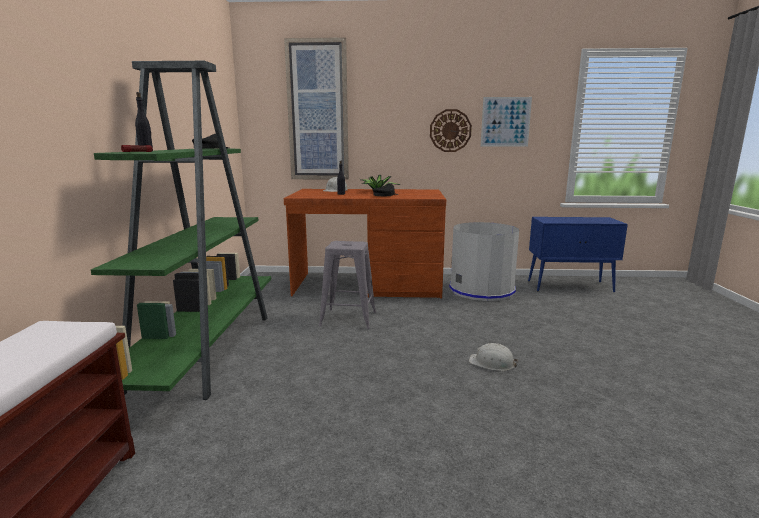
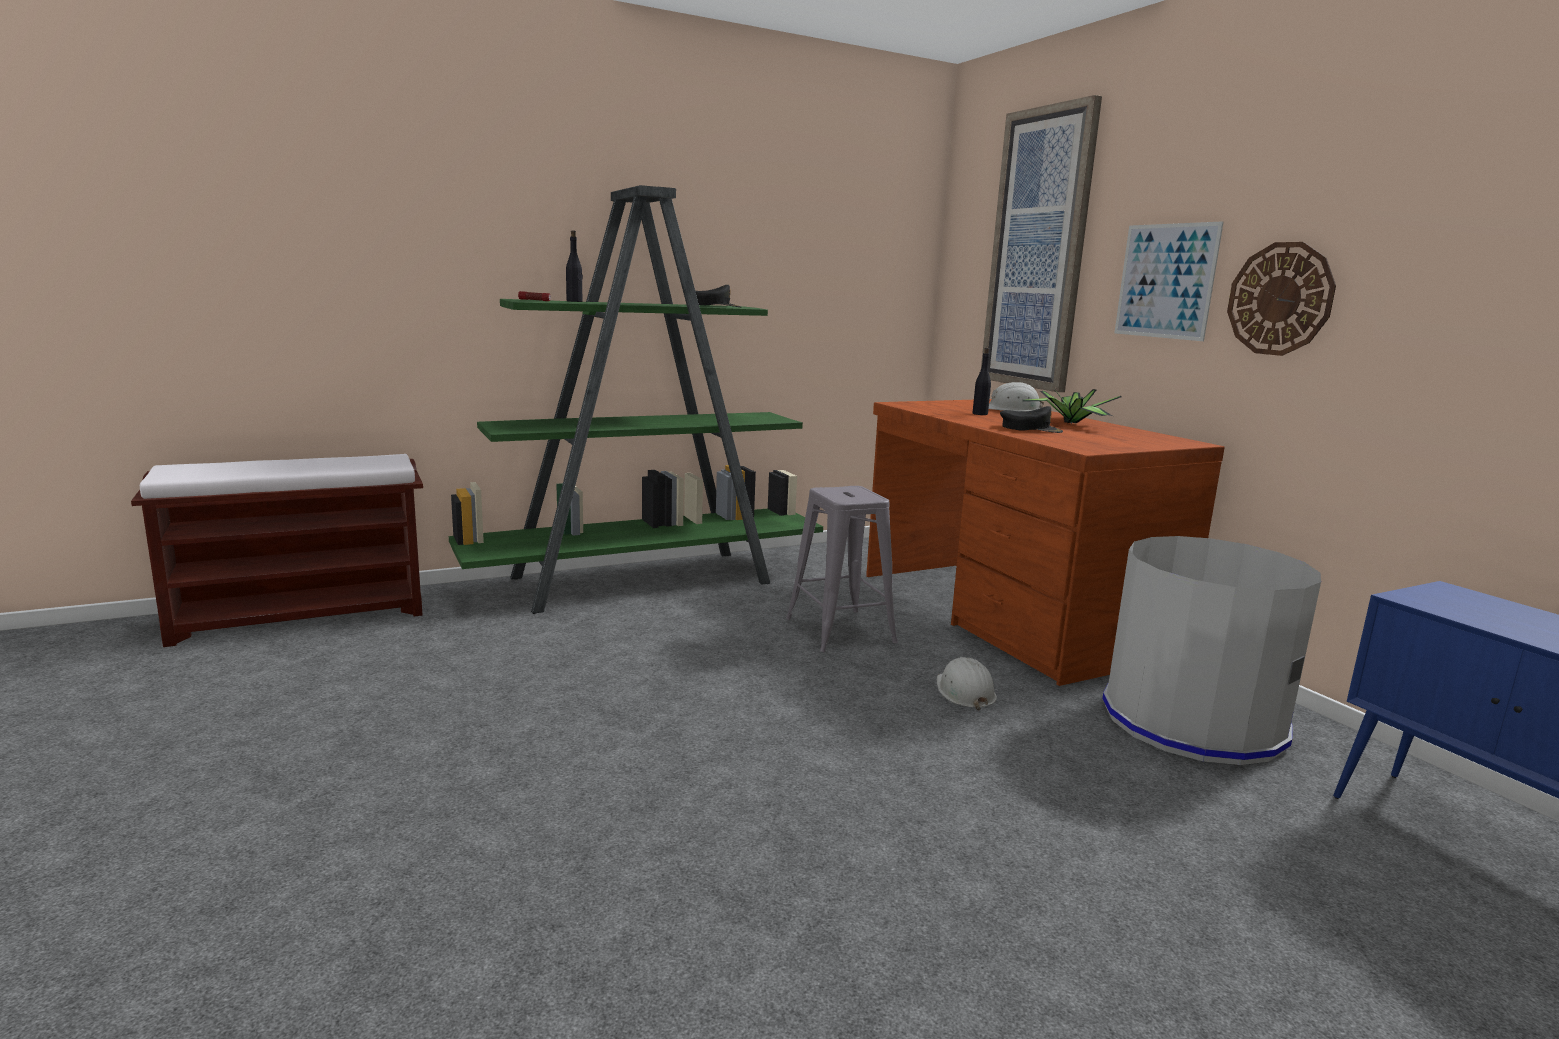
camera: 60 degrees right, 0 degrees up
(492, 363) = (814, 781): white hard hat -> white hard hat (964, 692)
(505, 122) = (1442, 278): picture -> picture (1165, 281)

